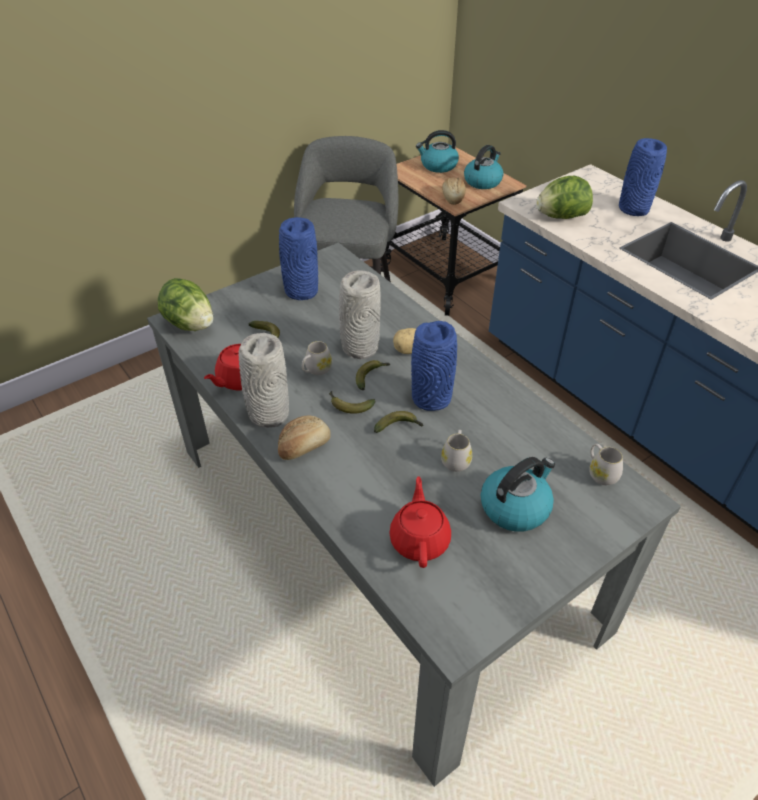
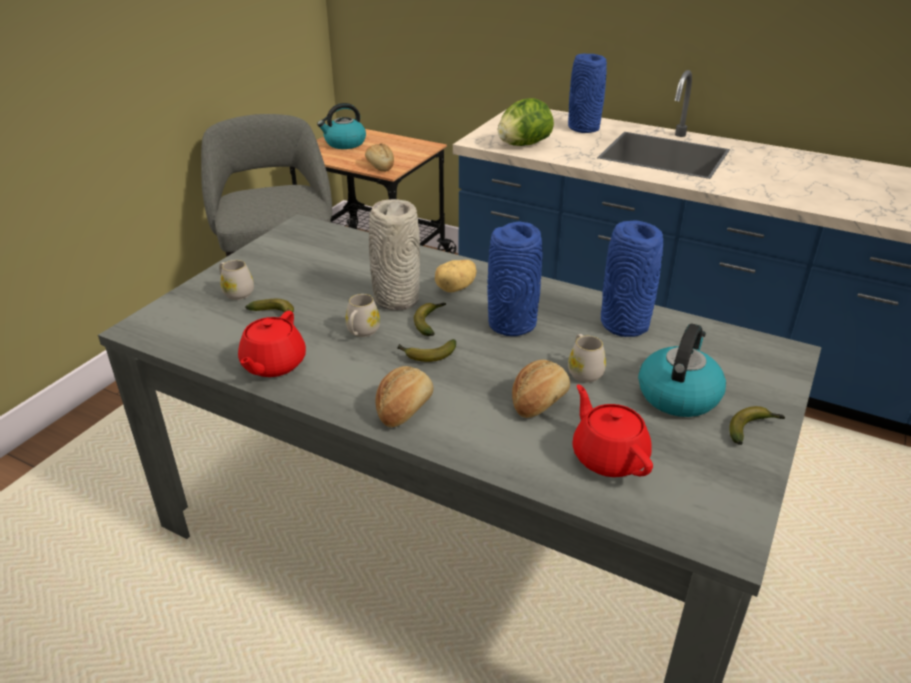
camera: 25 degrees left, 10 degrees down
(190, 324) = (165, 327): lettuce -> none
(268, 415) = (336, 390): grey vase -> none
(301, 291) = (286, 265): blue vase -> blue vase (624, 326)
(399, 426) = (498, 359): banana -> banana (753, 429)
(403, 474) = (539, 401): none -> bread
(483, 181) = (401, 148): kettle -> none
(600, 473) = (730, 341): white mug -> white mug (236, 292)

